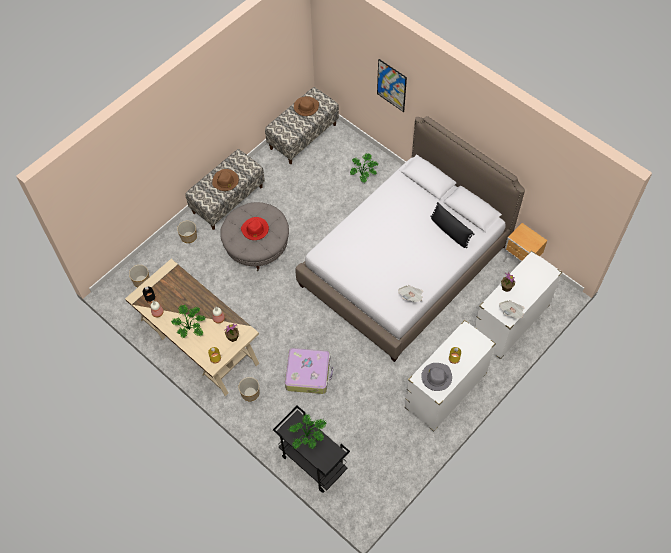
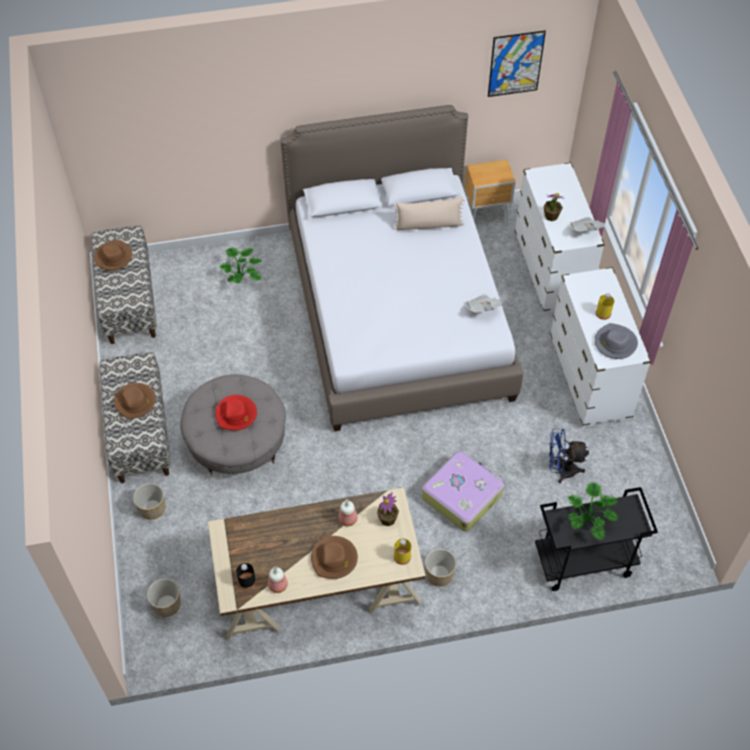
camera: 55 degrees left, 5 degrees down
(191, 328) = (334, 559): potted plant -> brown hat
(366, 415) = (561, 470): none -> blue fan
(391, 85) = (222, 129): picture -> picture (515, 64)
(450, 231) = (428, 225): black pillow -> beige pillow

